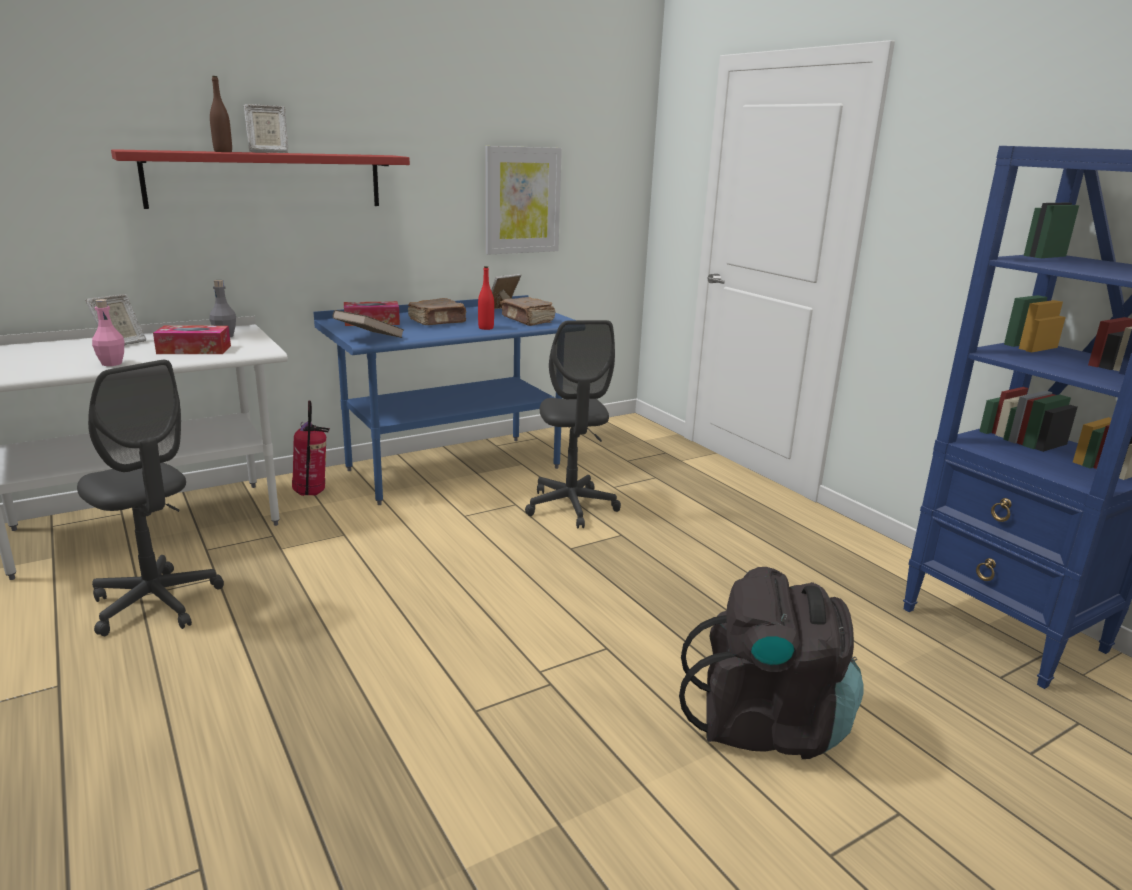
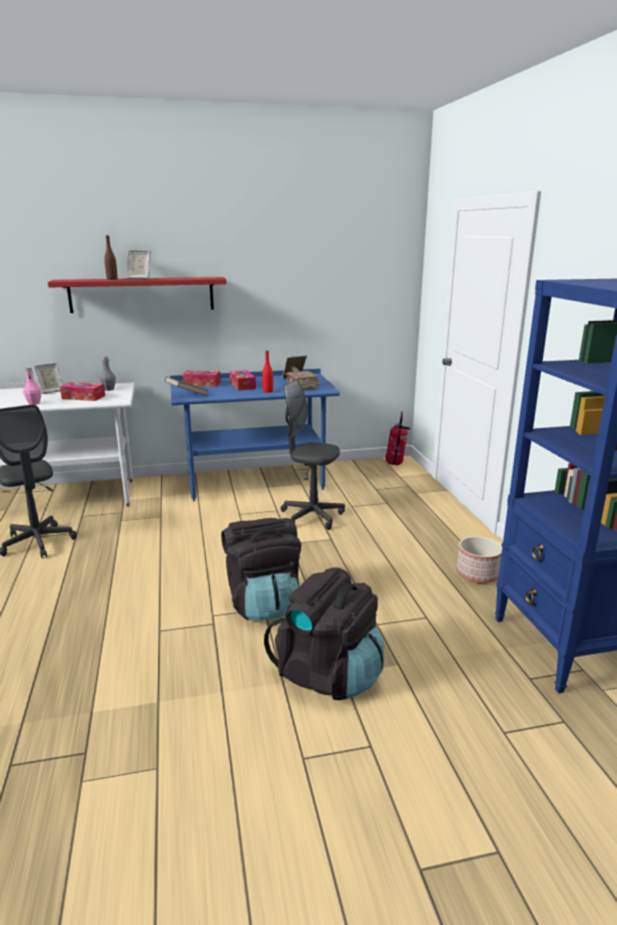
camera: 20 degrees right, 0 degrees up
(311, 494) = (160, 490): fire extinguisher -> fire extinguisher (395, 464)
(438, 322) = (242, 385): brown book -> tissue box
(522, 200) = (316, 304): picture -> none
(571, 507) = (311, 516): grey office chair -> grey office chair turned 105 degrees clockwise
(599, 639) = (263, 603): none -> black backpack
(838, 555) = (478, 574): none -> planter

